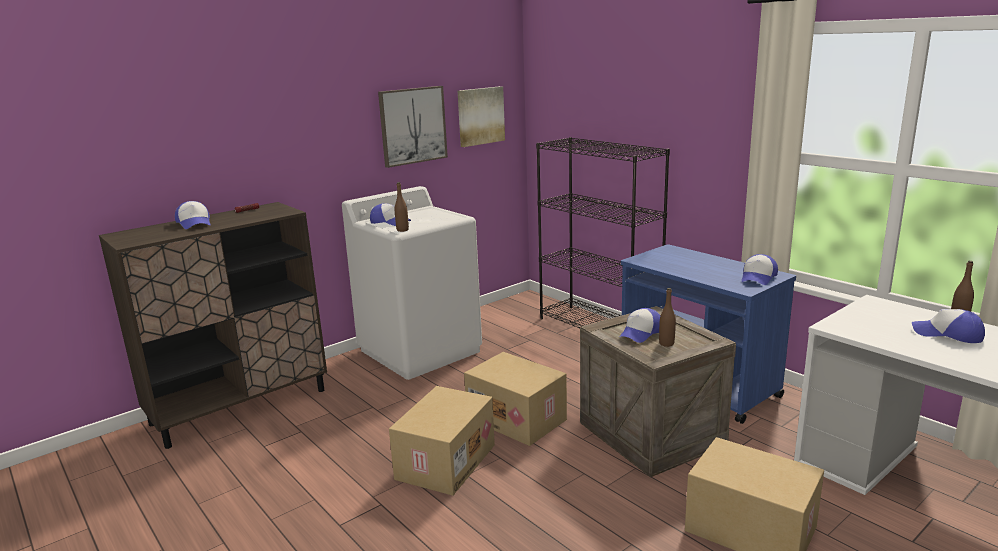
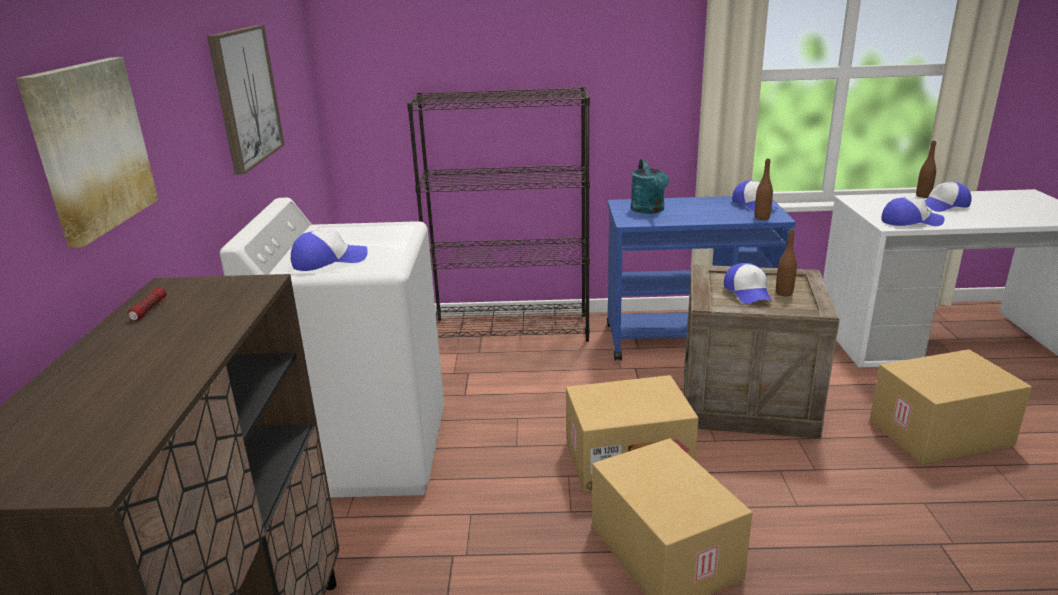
camera: 50 degrees left, 5 degrees up
(195, 223) = (112, 371): cap -> cap (910, 221)
(402, 230) = (387, 264): brown bottle -> brown bottle (762, 218)
(480, 116) = (290, 75): picture -> picture (89, 147)
(671, 258) = (649, 210): none -> turquoise watering can

